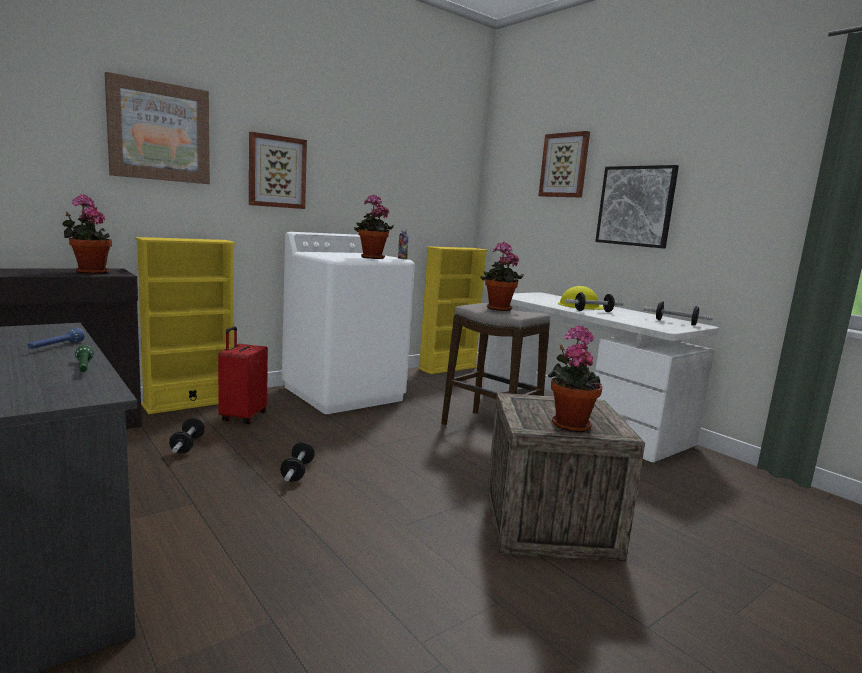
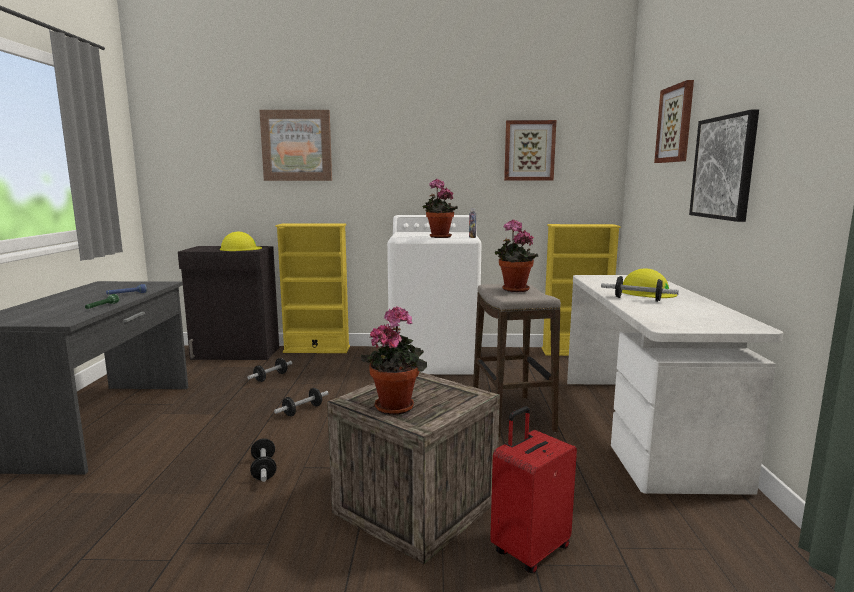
camera: 40 degrees right, 0 degrees up
(90, 272) = (240, 248): potted plant -> yellow hard hat
(242, 417) = (333, 365): red suitcase -> red suitcase (529, 549)
(277, 172) = (388, 165): picture -> picture (529, 150)
(675, 323) = (718, 321): dumbbell -> dumbbell (264, 469)

